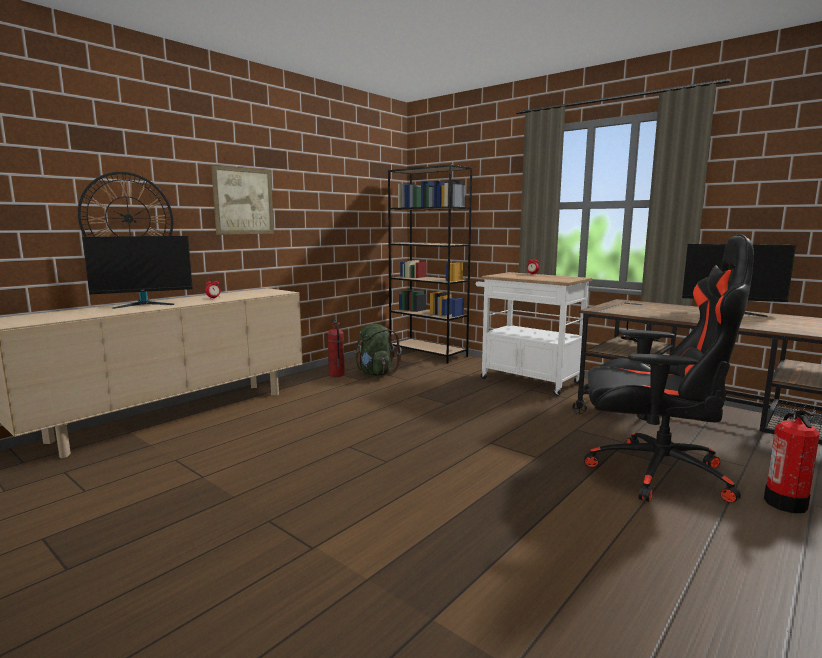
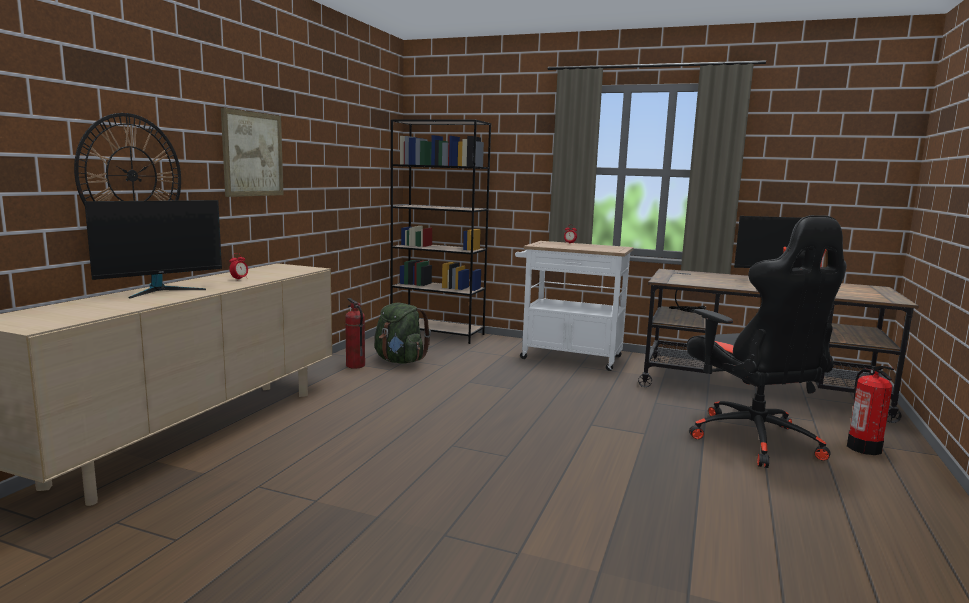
camera: 20 degrees left, 0 degrees up
(648, 473) = (747, 436): black office chair -> black office chair turned 75 degrees clockwise

